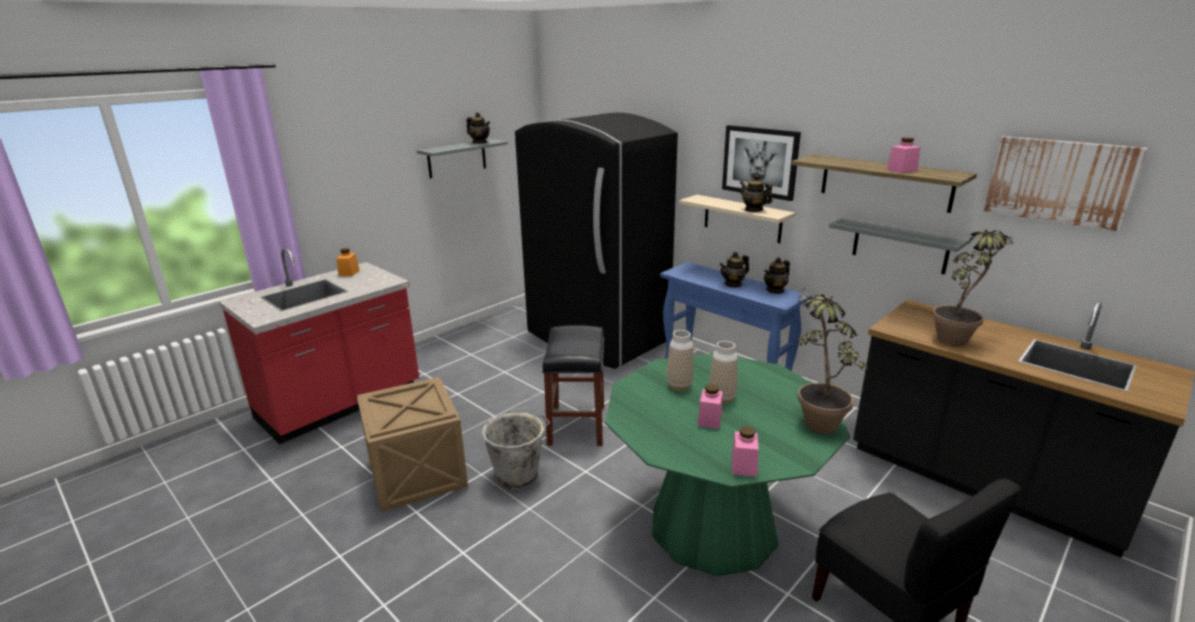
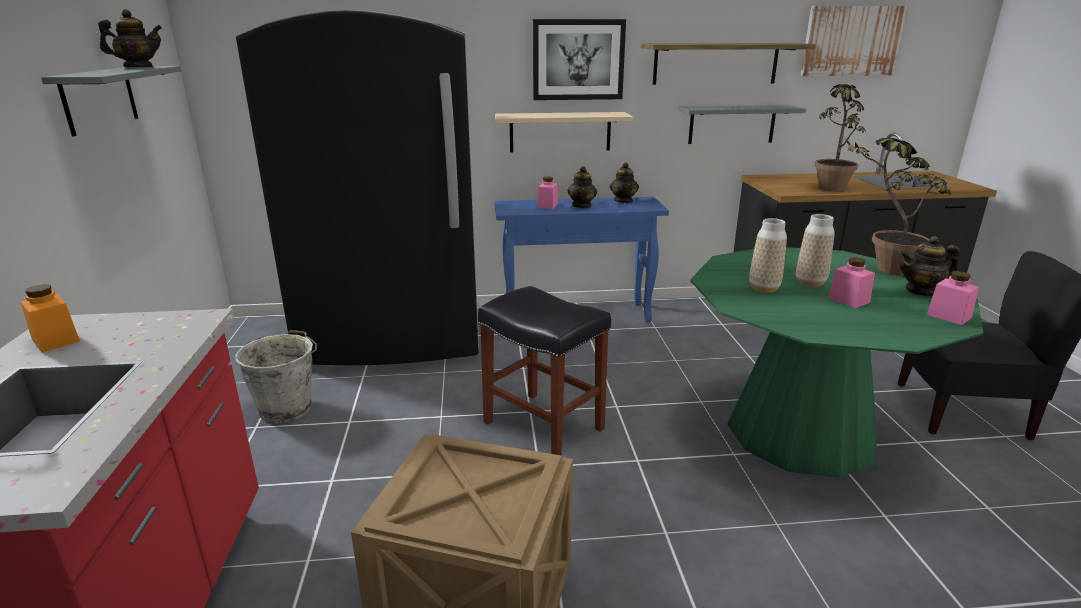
camera: 50 degrees left, 0 degrees up
(518, 476) = (592, 512): grey bucket -> grey bucket (287, 408)
(753, 210) = (590, 114): teapot -> teapot (921, 291)
(902, 170) = (752, 43): pink jar -> pink jar (547, 206)

